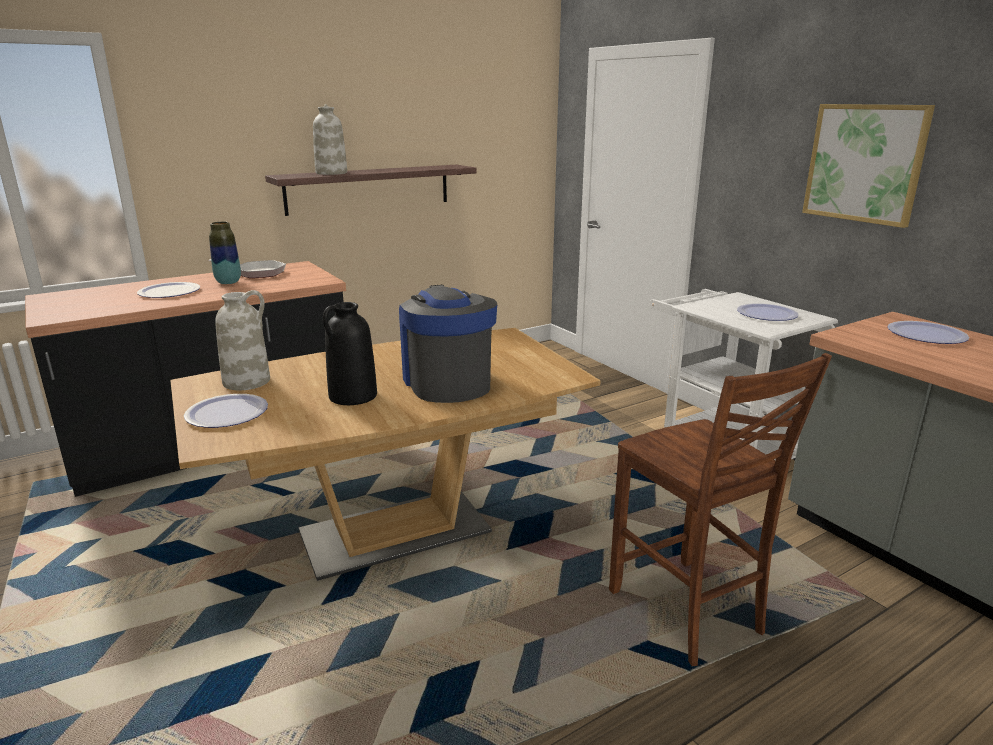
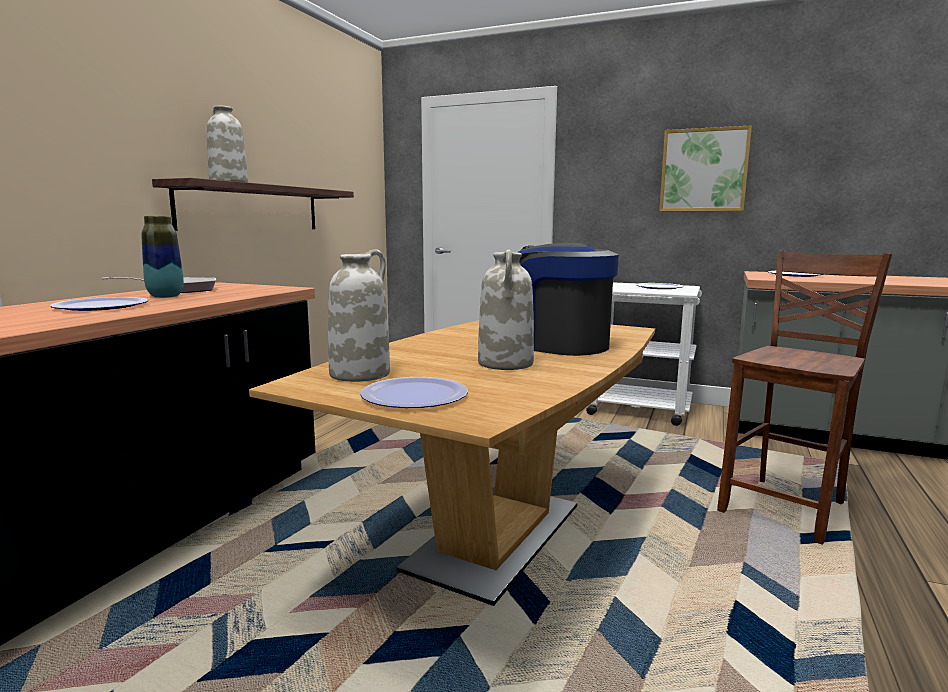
camera: 35 degrees left, 10 degrees down
(352, 396) = (506, 364): black vase -> white vase
(687, 614) = (787, 508): brown chair -> brown chair turned 75 degrees counterclockwise

